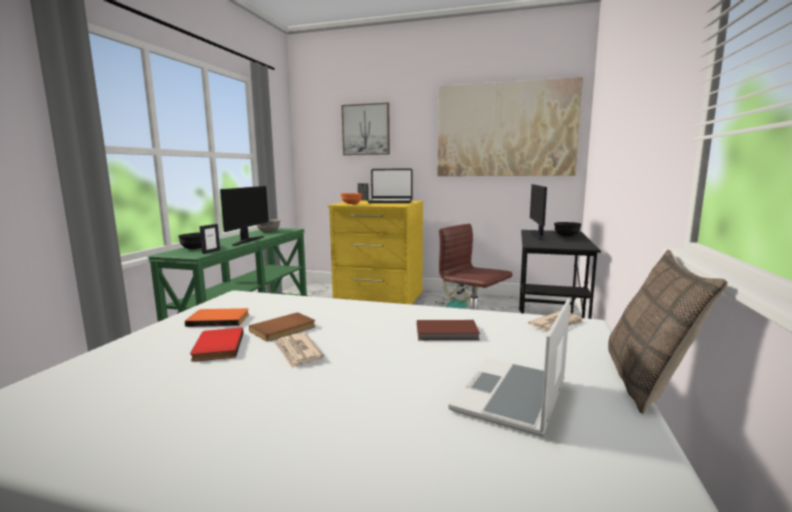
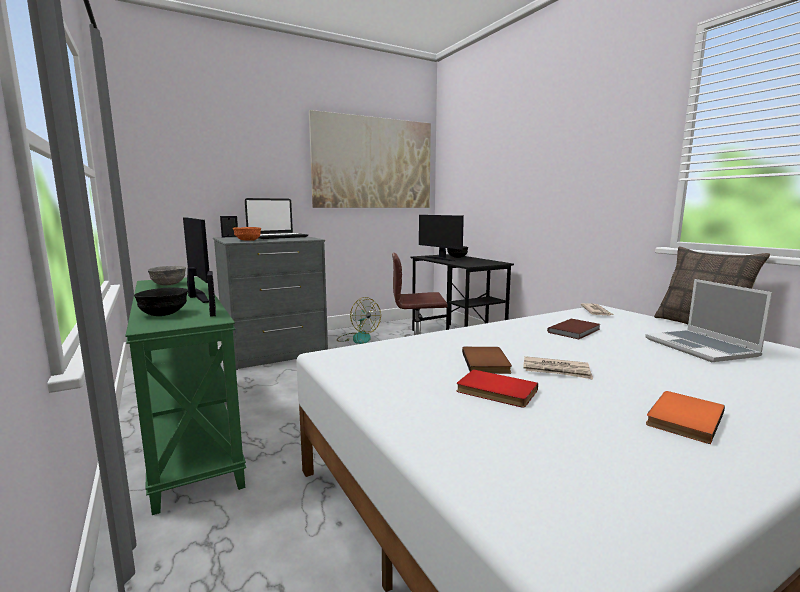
camera: 45 degrees left, 0 degrees up
(219, 319) = (406, 376): orange book -> orange book (681, 418)
(366, 129) = (222, 149): picture -> none
(379, 298) = (274, 350): yellow dresser -> grey dresser

